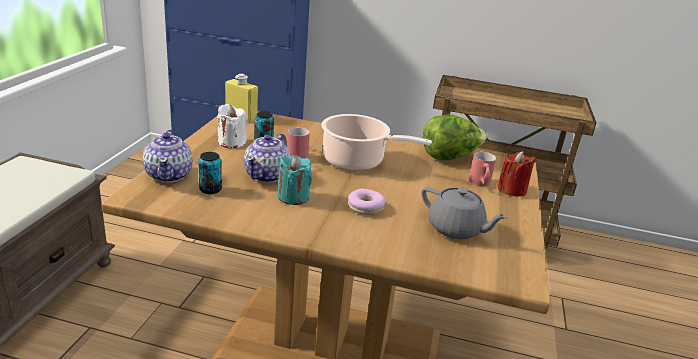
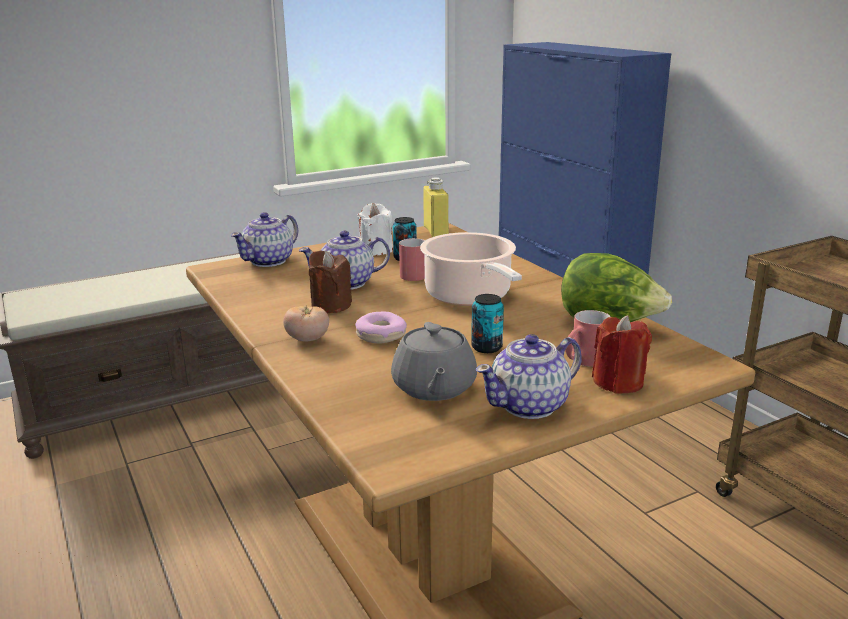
camera: 50 degrees right, 5 degrees down
(210, 189) = (276, 280): can -> can (486, 347)
(293, 197) = (331, 305): turquoise candle -> brown candle
(332, 228) = (308, 339): none -> tomato
(508, 219) = (530, 405): none -> teapot

